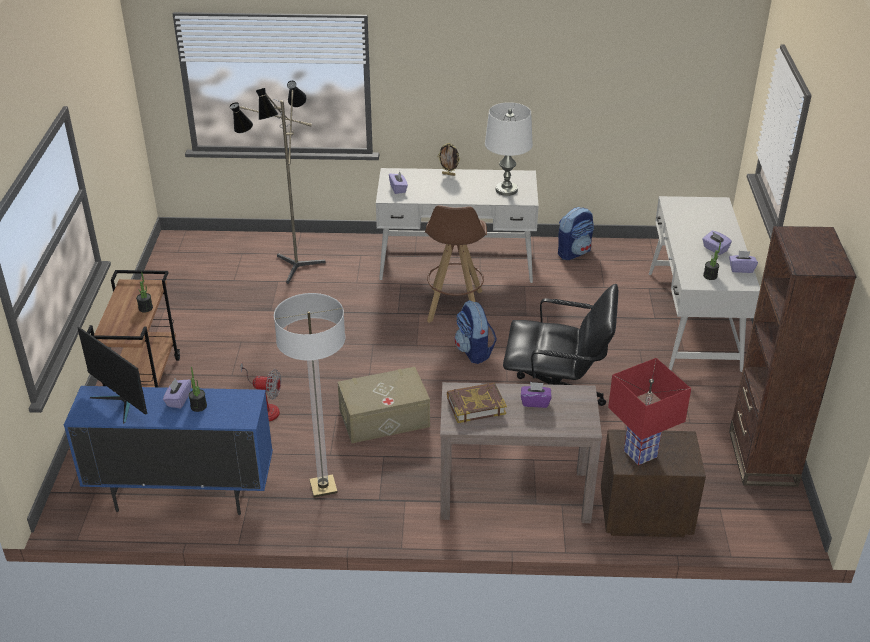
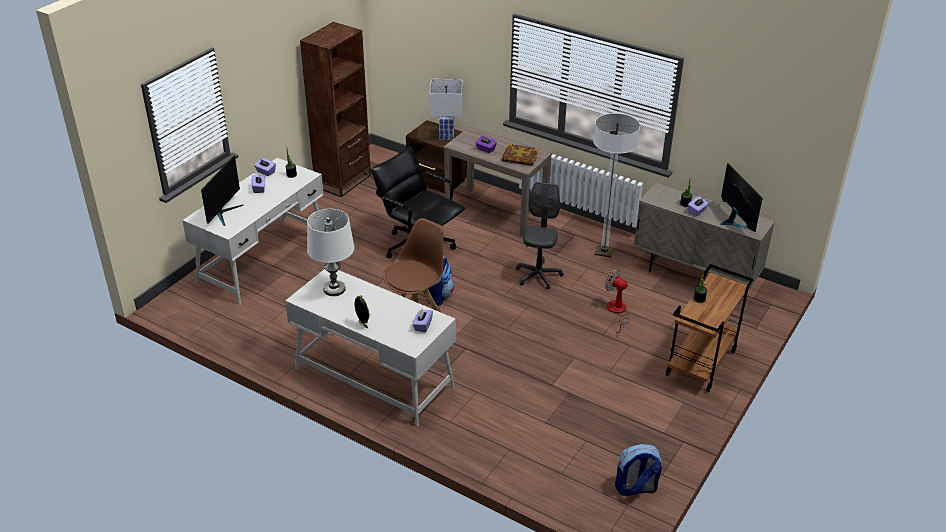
camera: 150 degrees left, 0 degrees up
(182, 495) = (694, 277): blue cabinet -> beige cabinet
(290, 267) = (524, 434): floor lamp -> none
(384, 418) = (538, 276): beige storage box -> grey office chair
(574, 252) = (268, 347): backpack -> backpack (635, 488)
(640, 453) = (446, 136): red table lamp -> white table lamp
(704, 215) = (223, 213): none -> monitor

